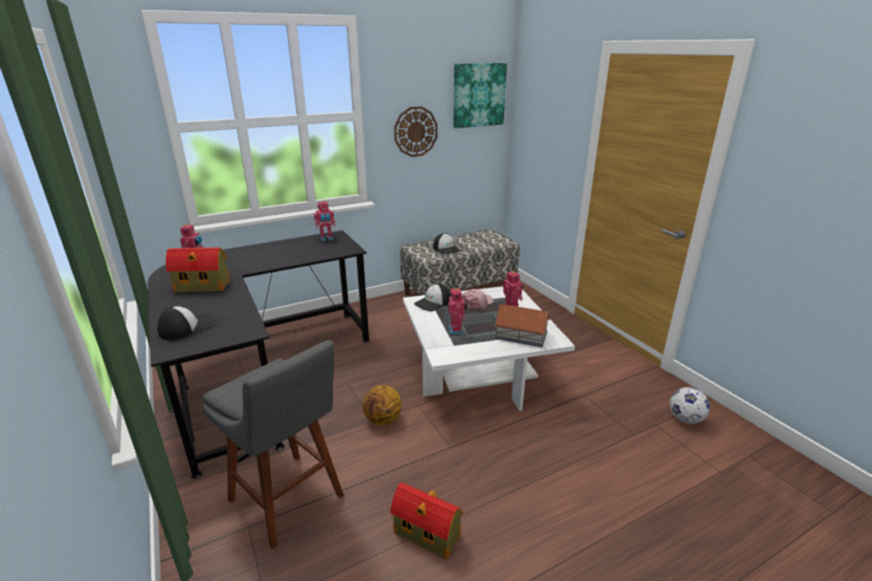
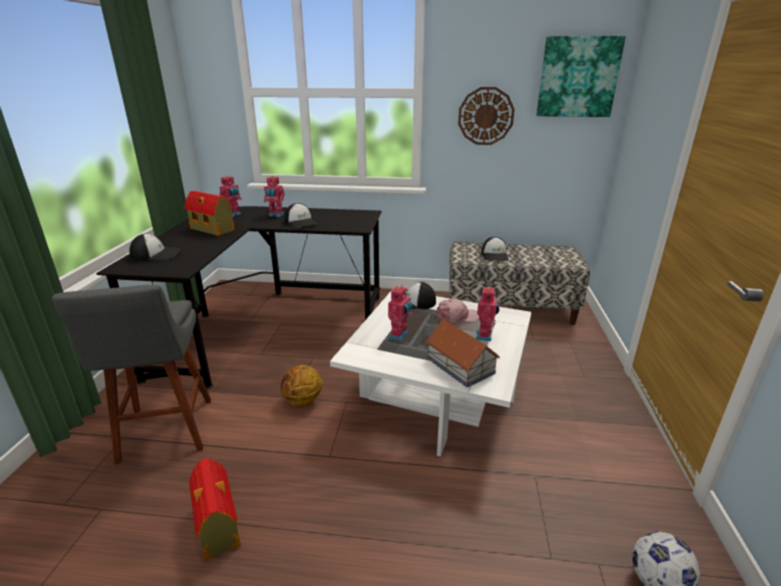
camera: 35 degrees right, 0 degrees up
(286, 257) = (301, 222): none -> cap
(326, 239) = (355, 215): toy robot -> toy robot (276, 215)

